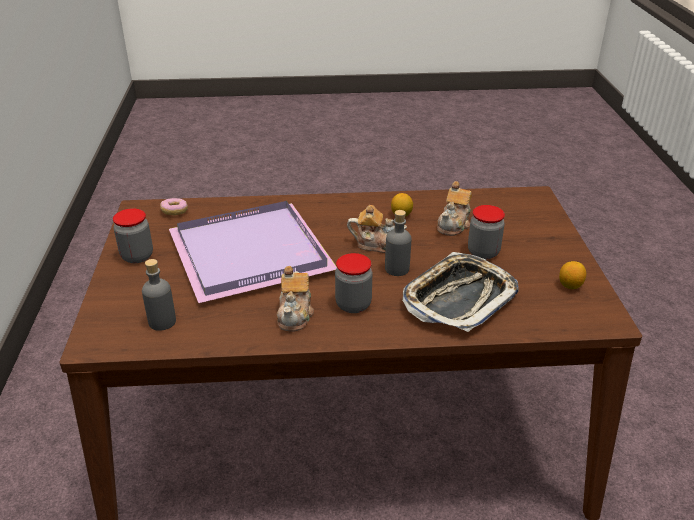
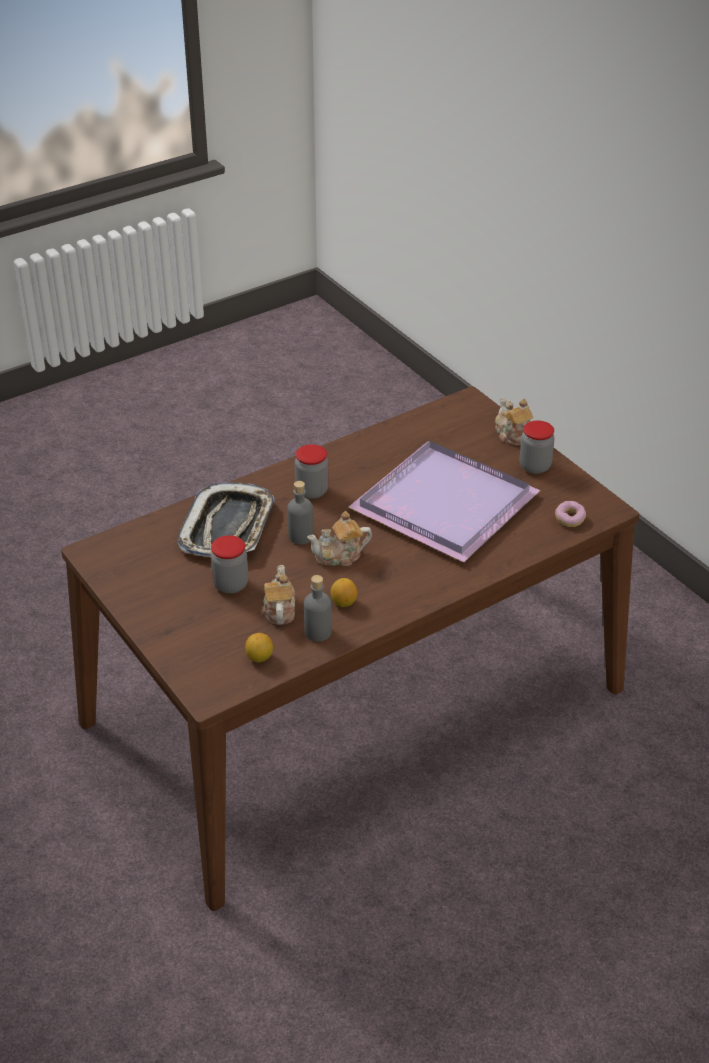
camera: 150 degrees right, 5 degrees up
(162, 322) = (442, 429): grey bottle -> grey bottle (318, 632)
(295, 315) = (350, 468): teapot -> teapot (512, 435)
(570, 285) = (133, 576): lemon -> lemon (259, 657)

